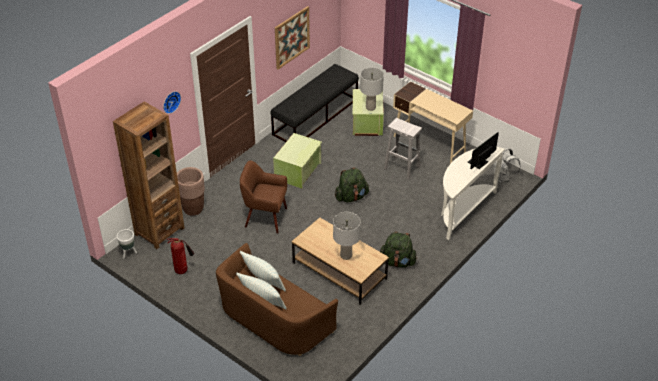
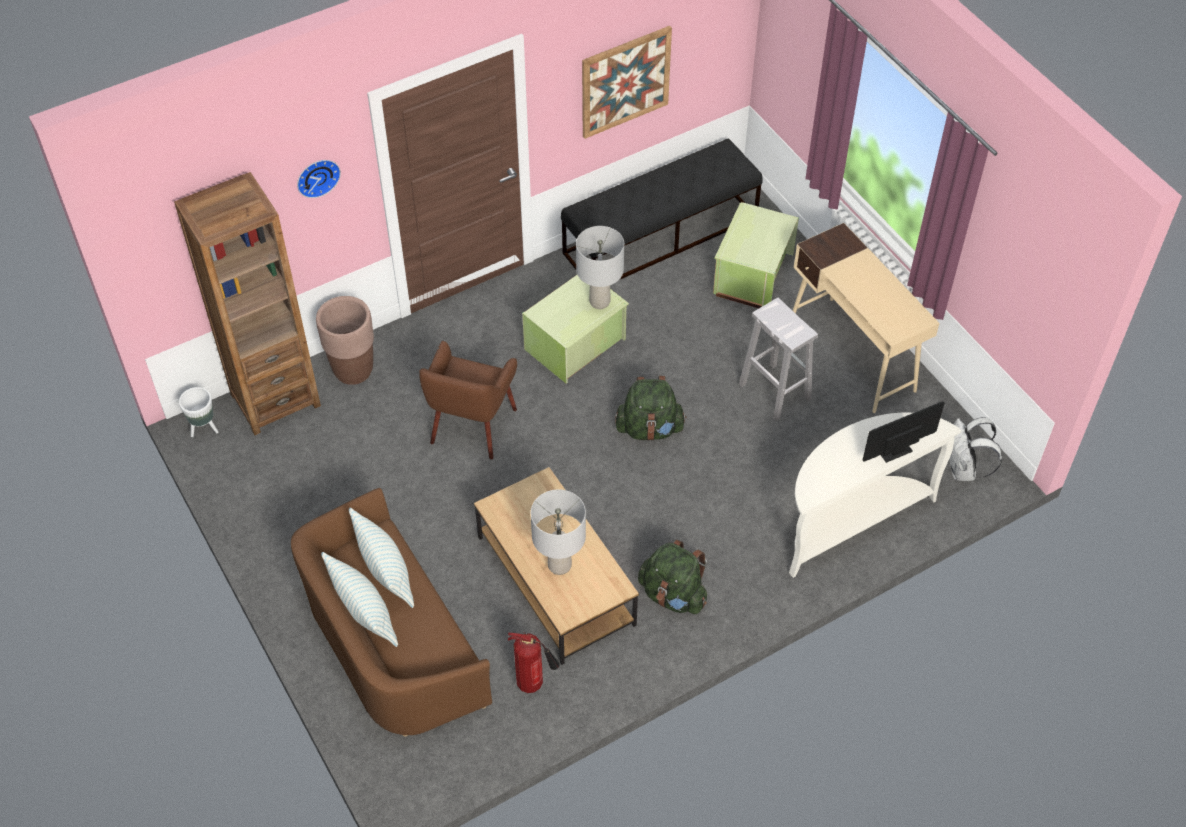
camera: 20 degrees right, 10 degrees up
(183, 270) = (279, 493): fire extinguisher -> fire extinguisher (533, 684)
(265, 217) = (471, 426): brown armchair -> brown armchair turned 105 degrees counterclockwise
(371, 107) = (756, 252): grey table lamp -> grey table lamp (600, 301)

